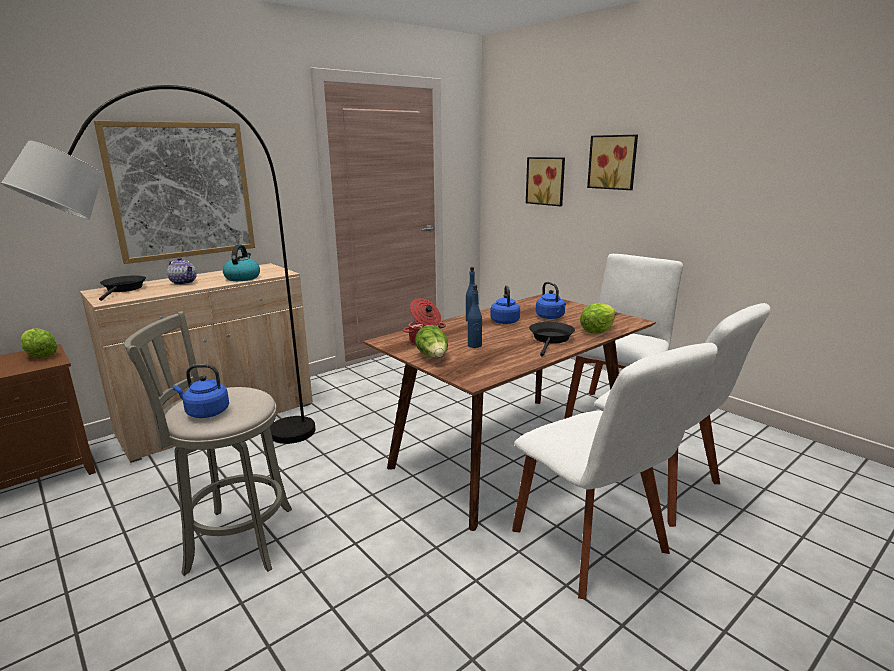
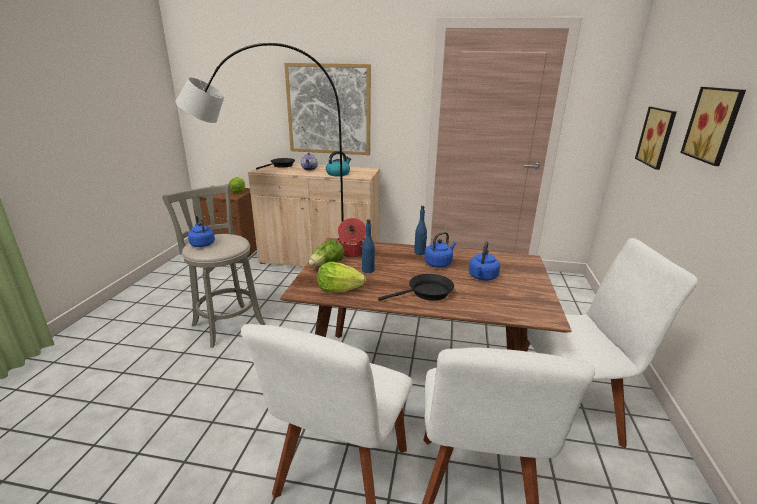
camera: 50 degrees right, 5 degrees up
(597, 331) = (484, 307): lettuce -> lettuce (339, 290)

